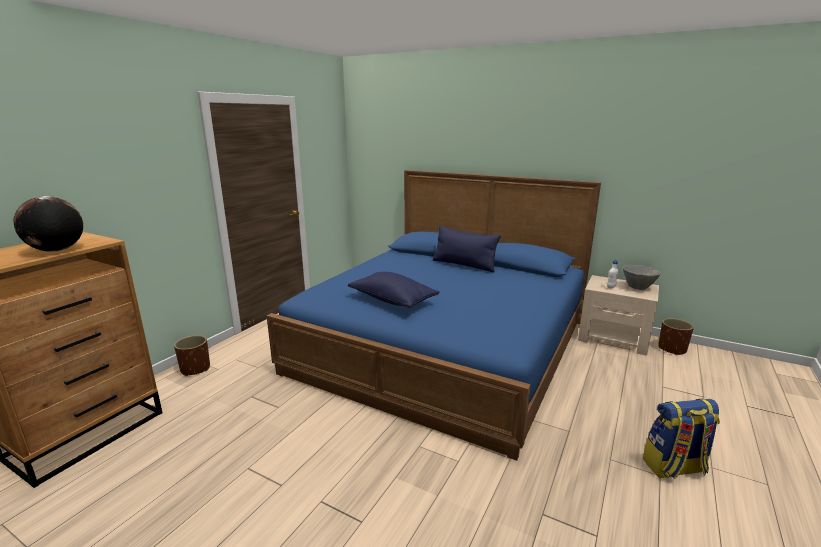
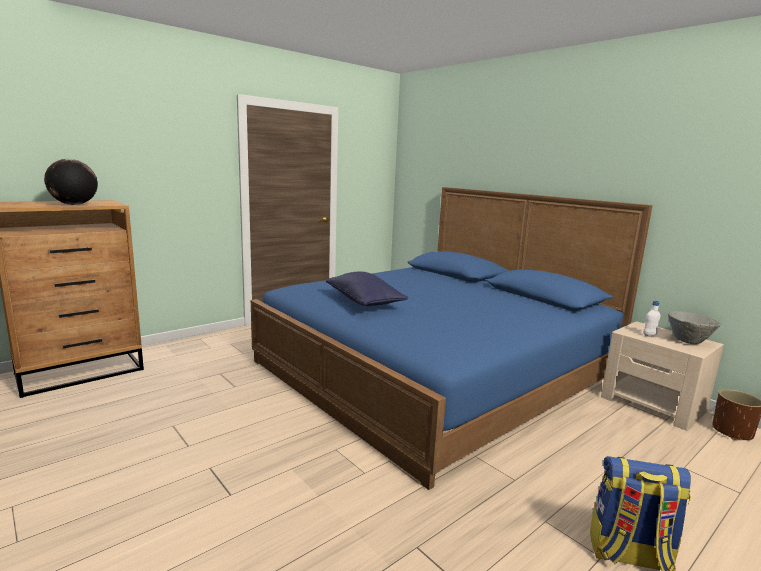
camera: 20 degrees right, 5 degrees down
(195, 369) = (193, 344): brown planter -> none
(464, 265) = (473, 286): blue pillow -> none

